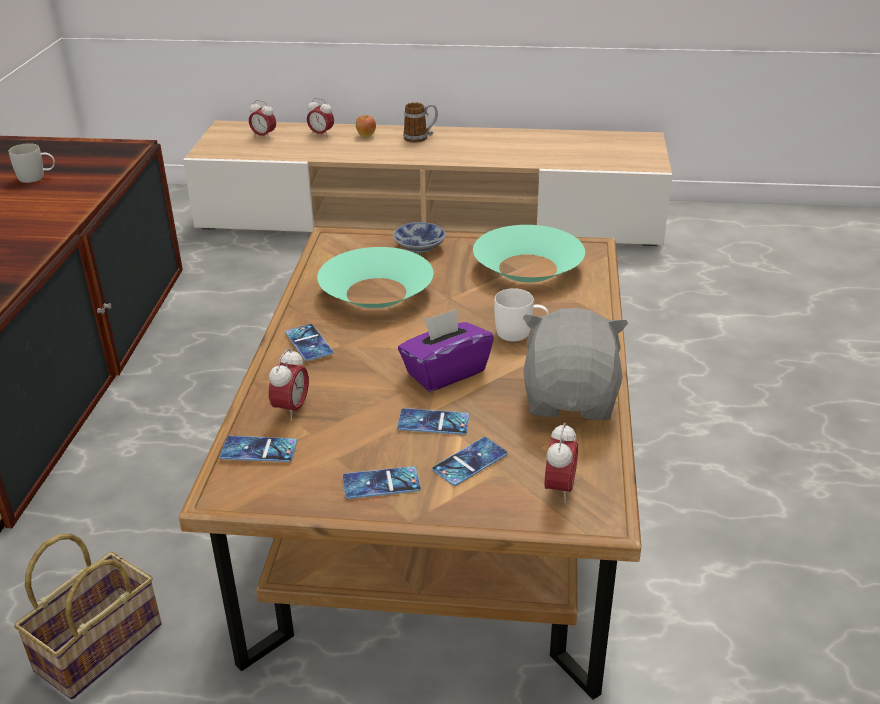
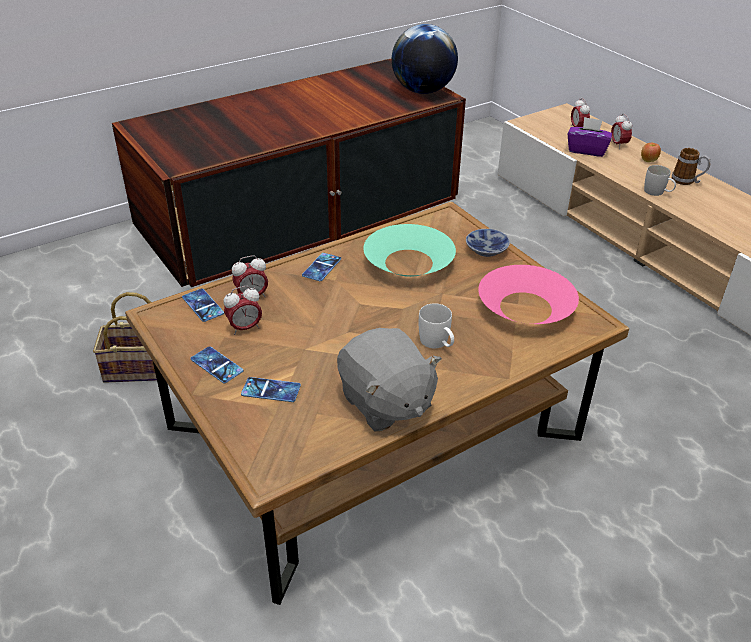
camera: 50 degrees right, 5 degrees up
(37, 177) = (369, 93): white mug -> white mug (657, 193)
(97, 151) = (423, 91): none -> globe
(433, 422) = (295, 355): phone -> none
(445, 372) = (353, 334): purple tissue box -> purple tissue box (586, 150)
(528, 267) = (526, 307): turquoise bowl -> pink bowl
(559, 489) = (280, 442): alarm clock -> alarm clock (245, 328)
(571, 399) = (385, 403): grey plush toy -> grey plush toy turned 90 degrees clockwise

